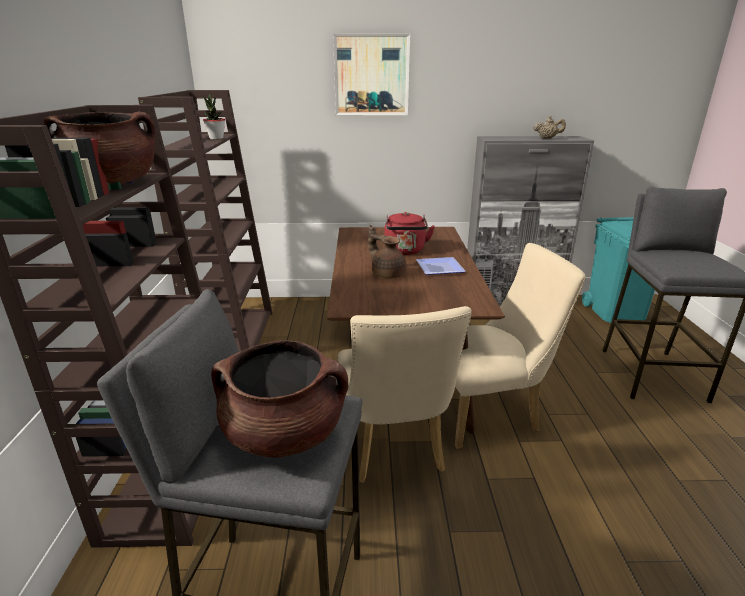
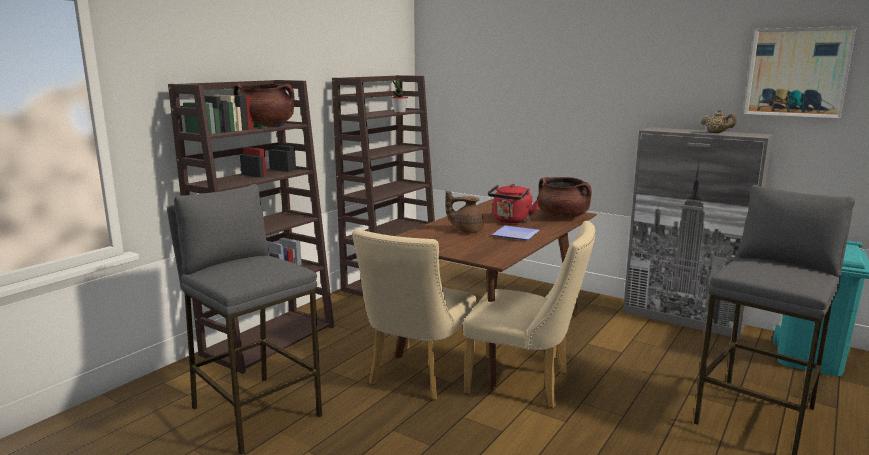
camera: 35 degrees right, 10 degrees down
(285, 434) = (249, 270): brown cooking pot -> brown cooking pot (562, 217)
(371, 75) = (549, 65): picture -> picture (797, 72)
(387, 274) = (466, 230): brown teapot -> brown teapot turned 75 degrees counterclockwise

